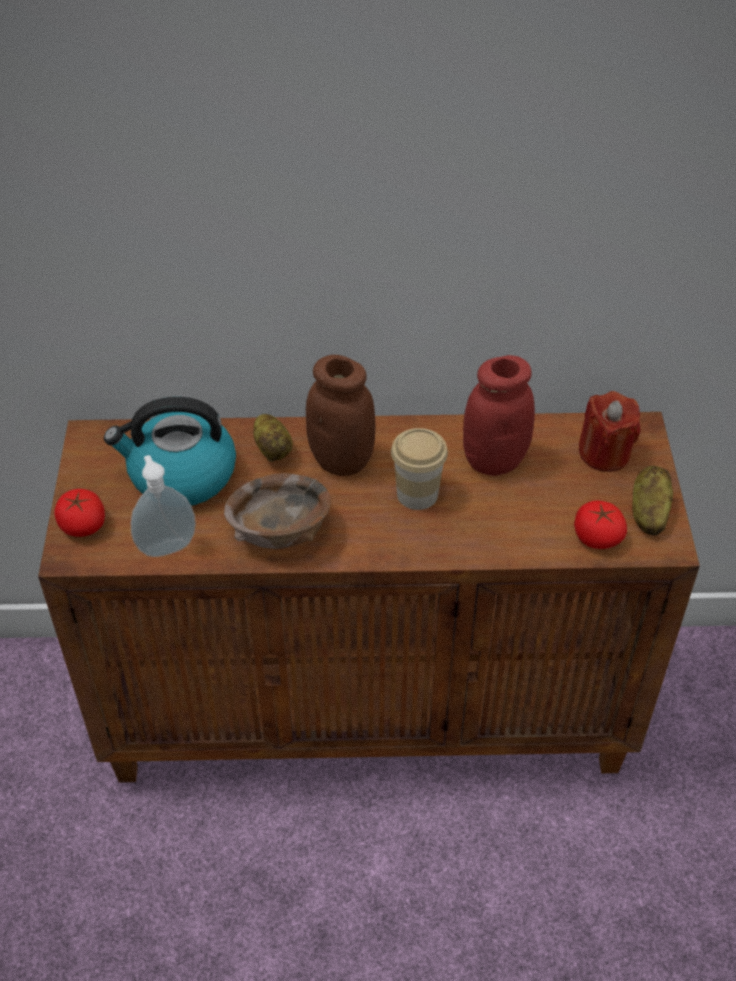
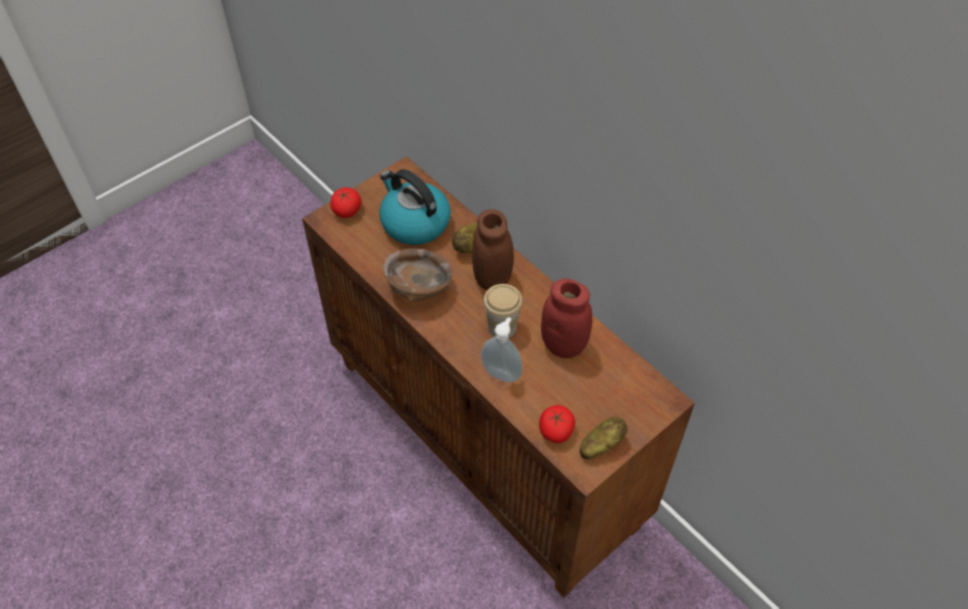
camera: 50 degrees right, 5 degrees up
(166, 545) = (365, 250): soap dispenser -> soap dispenser (502, 373)
(604, 453) = (626, 394): red candle -> none

